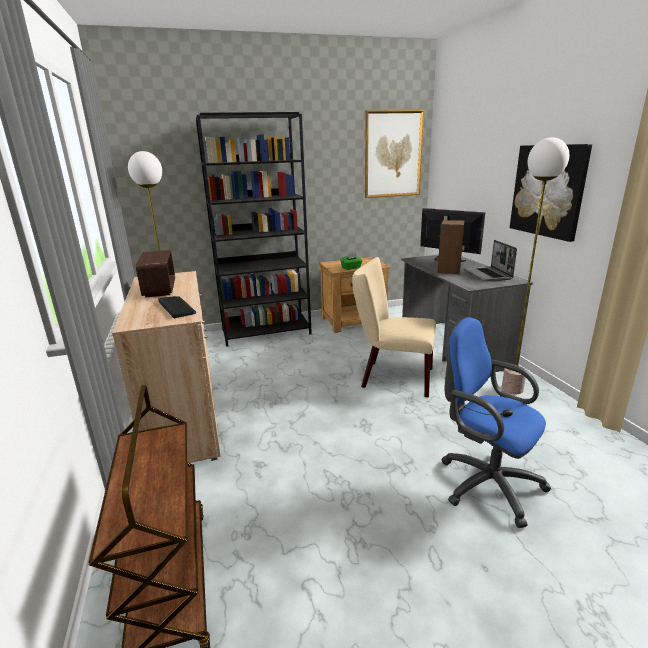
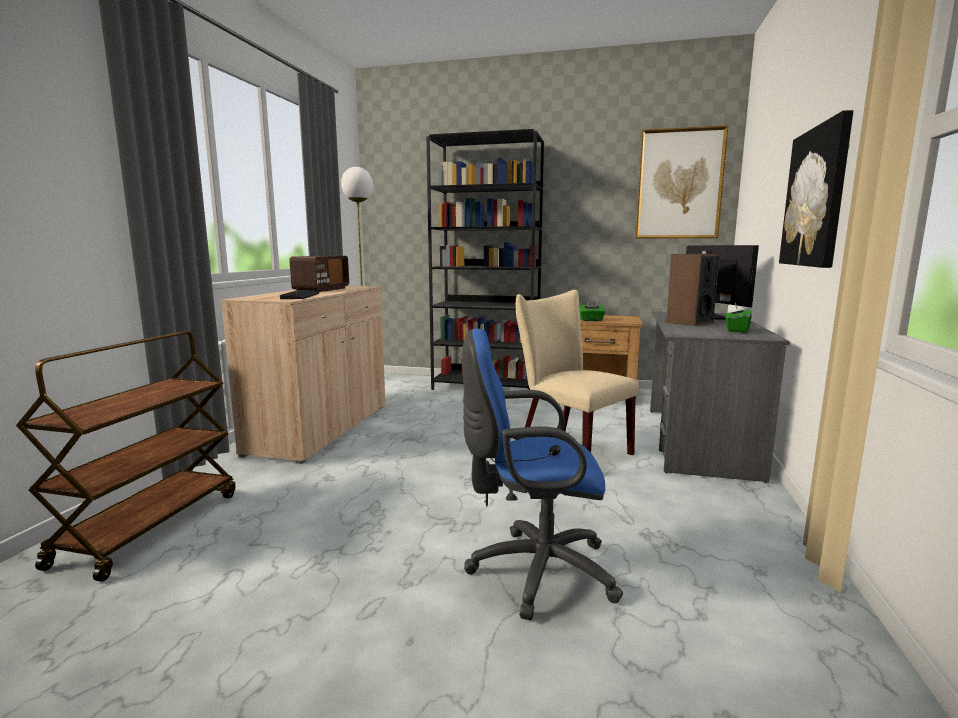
camera: 30 degrees right, 10 degrees down
(484, 482) = (534, 571): blue office chair -> blue office chair turned 75 degrees counterclockwise
(488, 275) = (736, 330): laptop -> green tissue box
(512, 389) = (725, 500): floor lamp -> none

